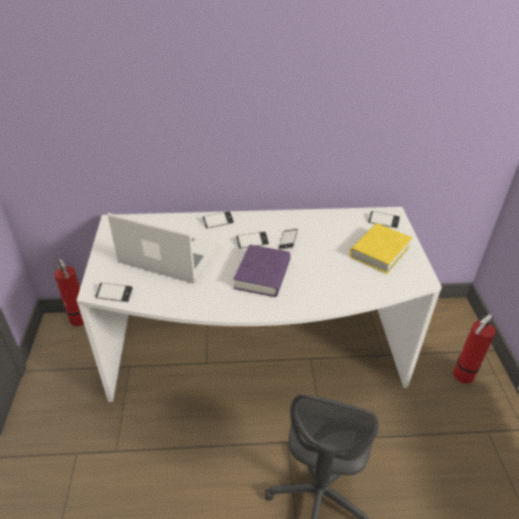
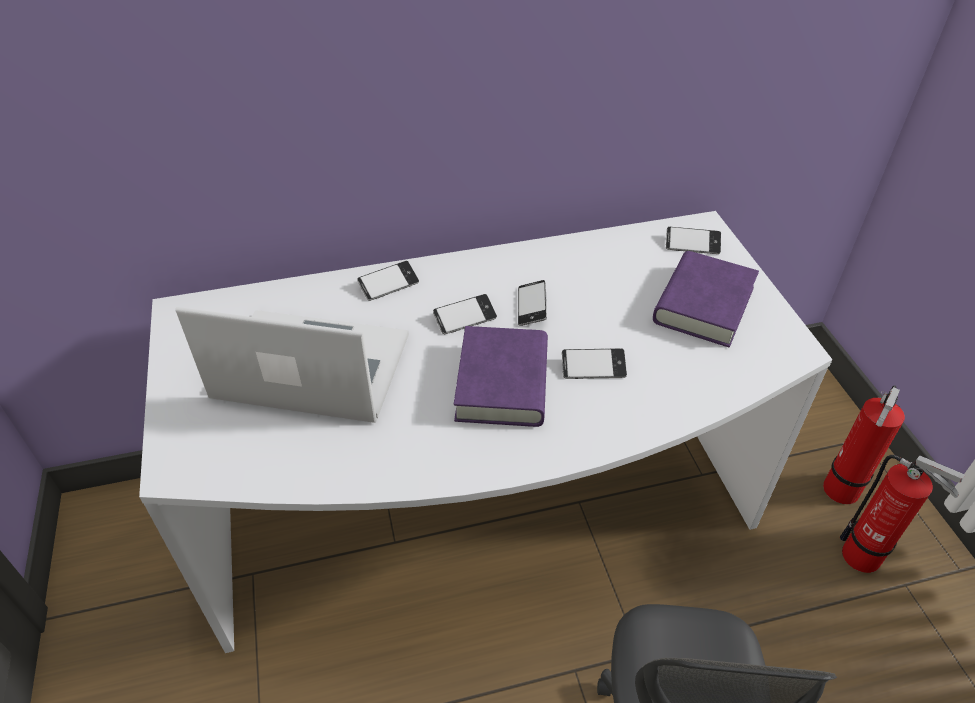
camera: 10 degrees left, 5 degrees up
(80, 321) = (136, 498): fire extinguisher -> fire extinguisher (866, 559)
(114, 294) = (217, 471): phone -> phone (593, 367)
(379, 252) = (703, 305): yellow book -> purple book

